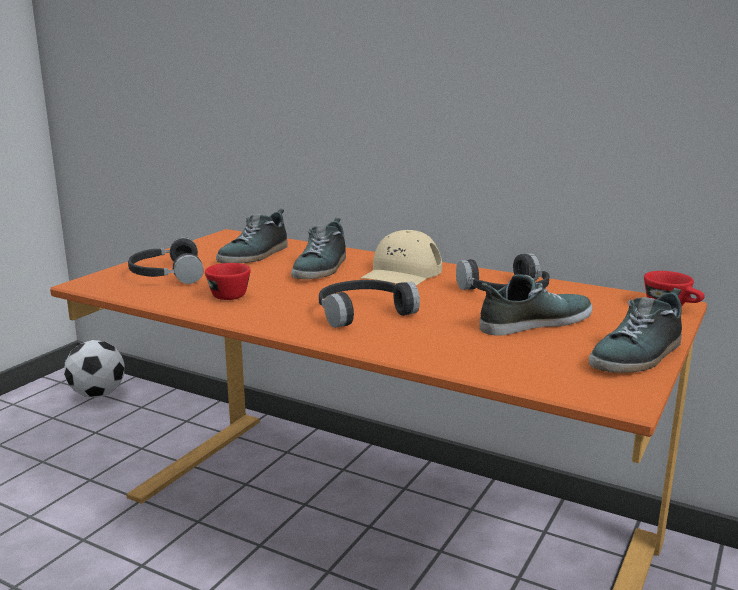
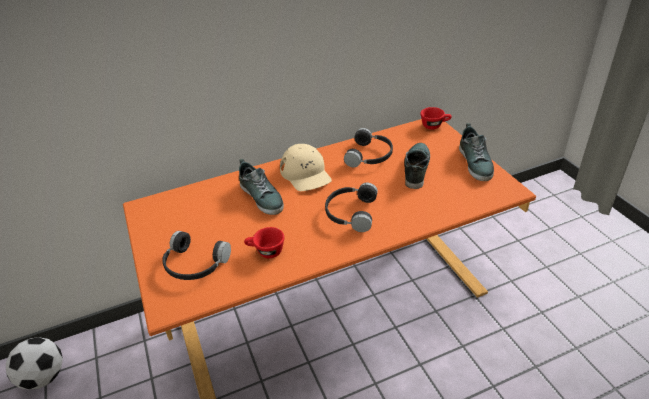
camera: 50 degrees left, 20 degrees up
(255, 255) = (202, 212): shoe -> none

